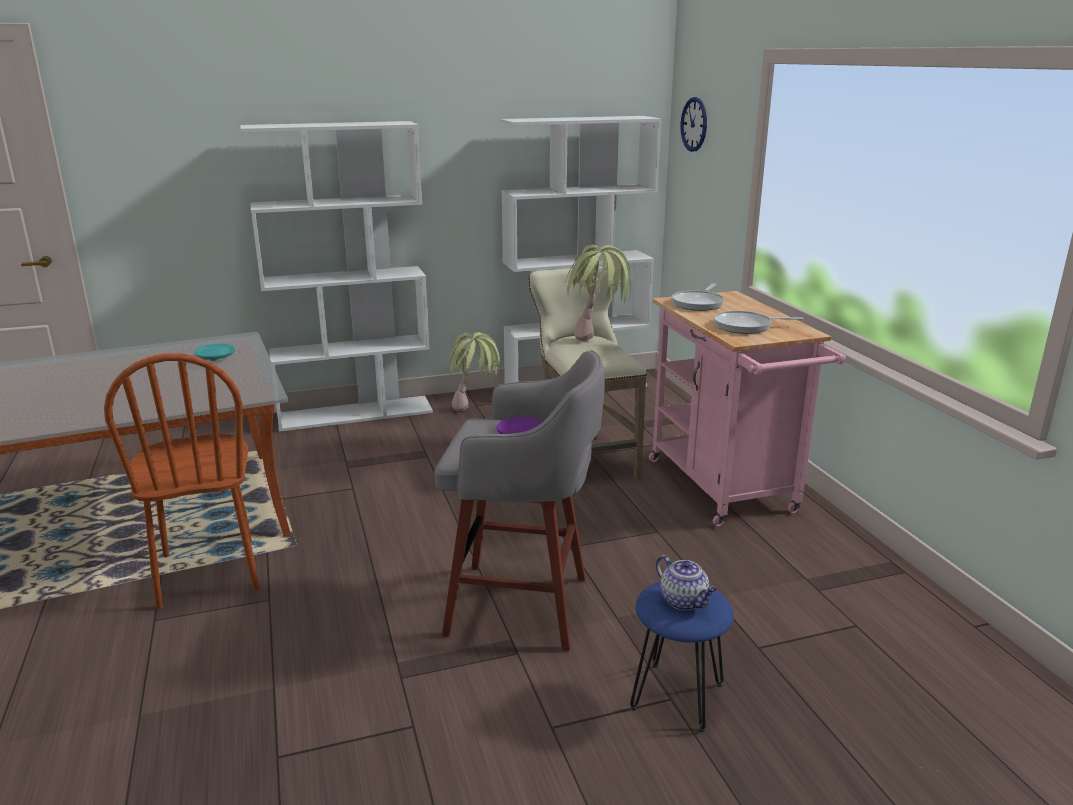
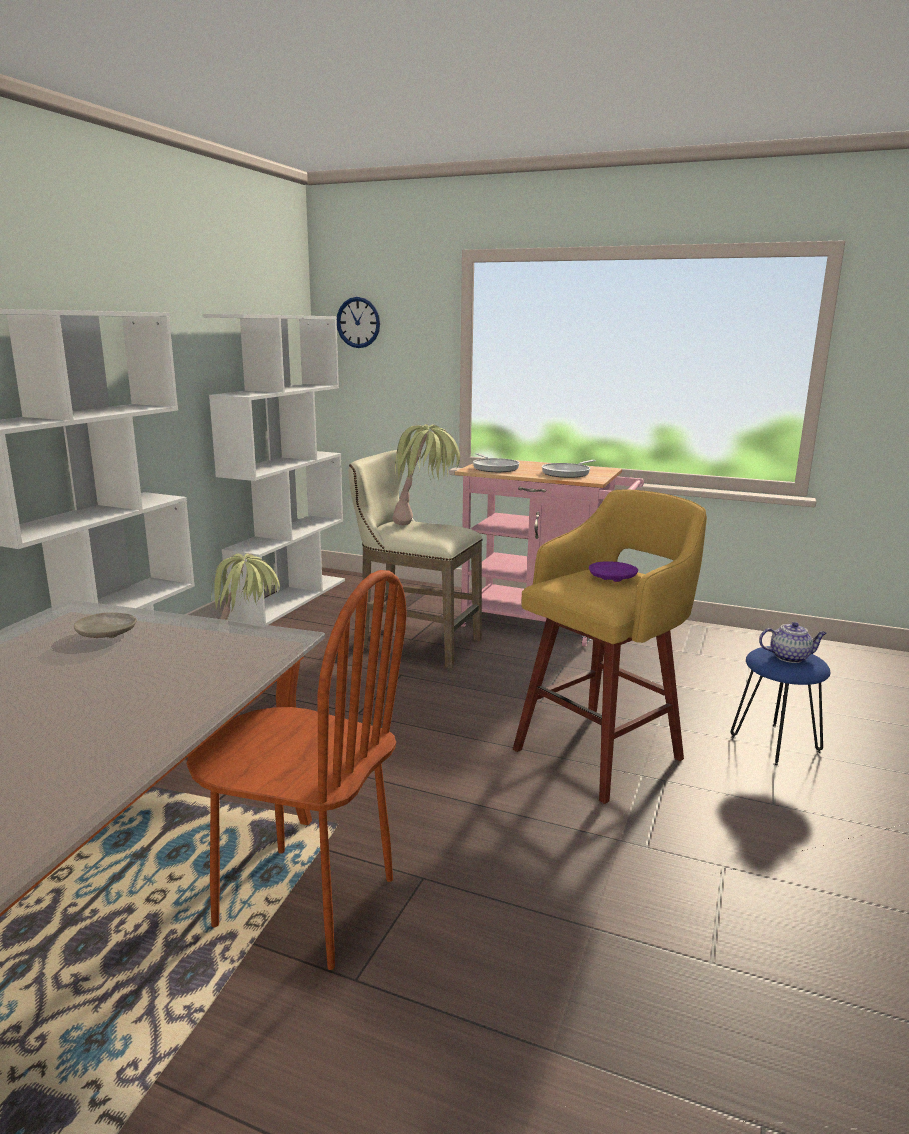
camera: 50 degrees left, 5 degrees down
(216, 357) = (107, 634): turquoise plate -> beige plate
(523, 606) = (602, 752): grey stool -> yellow stool

